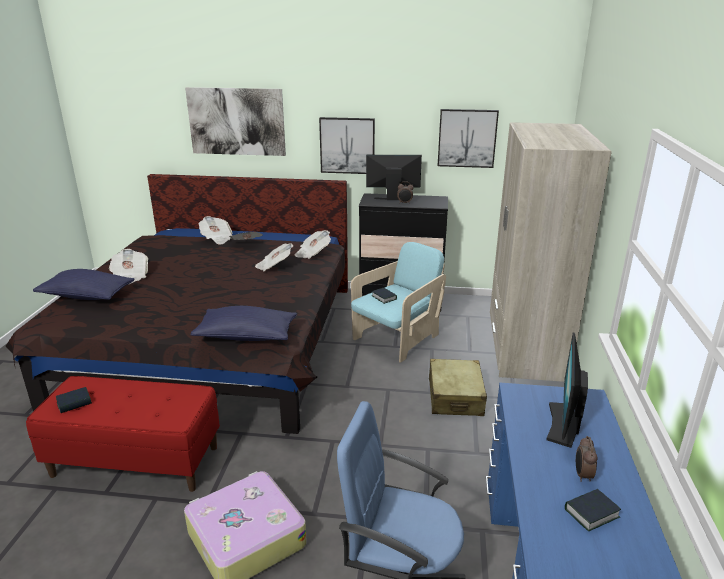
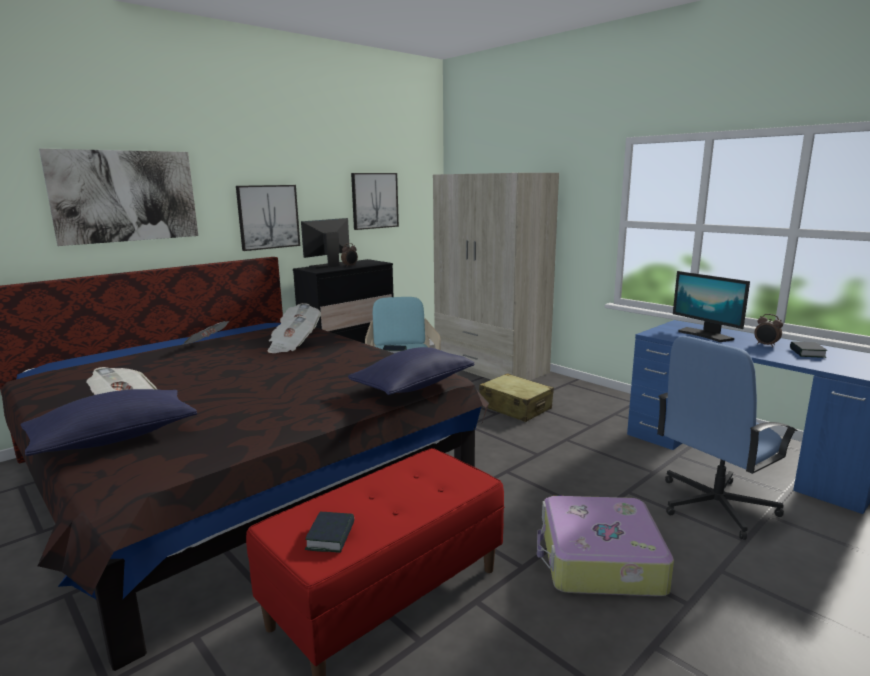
camera: 50 degrees left, 10 degrees down
(217, 239) = (152, 351): newspaper -> none

